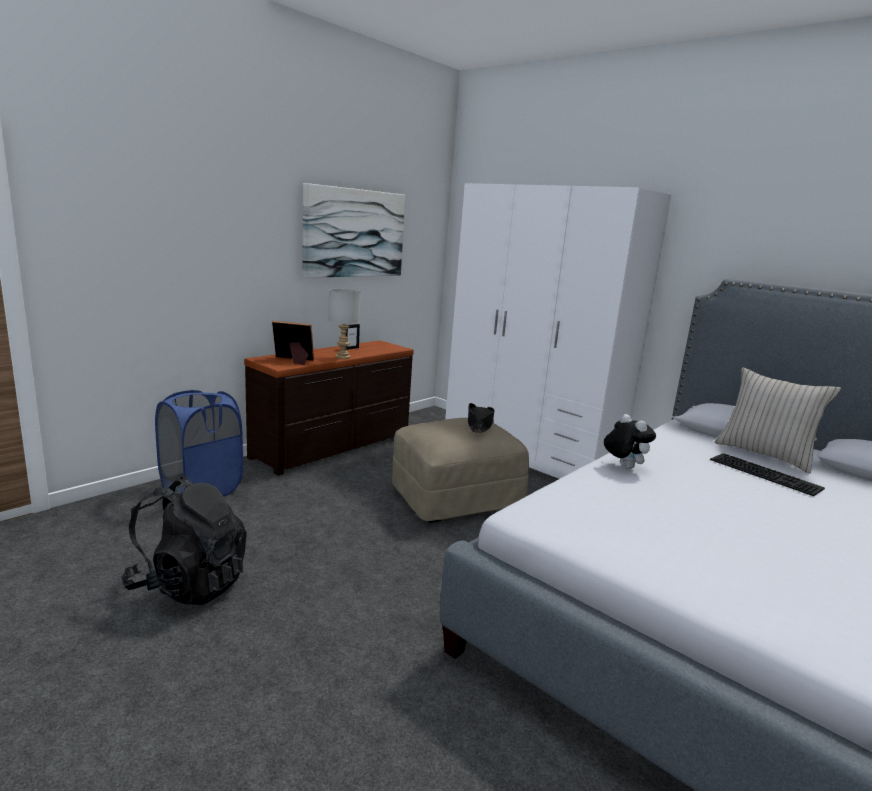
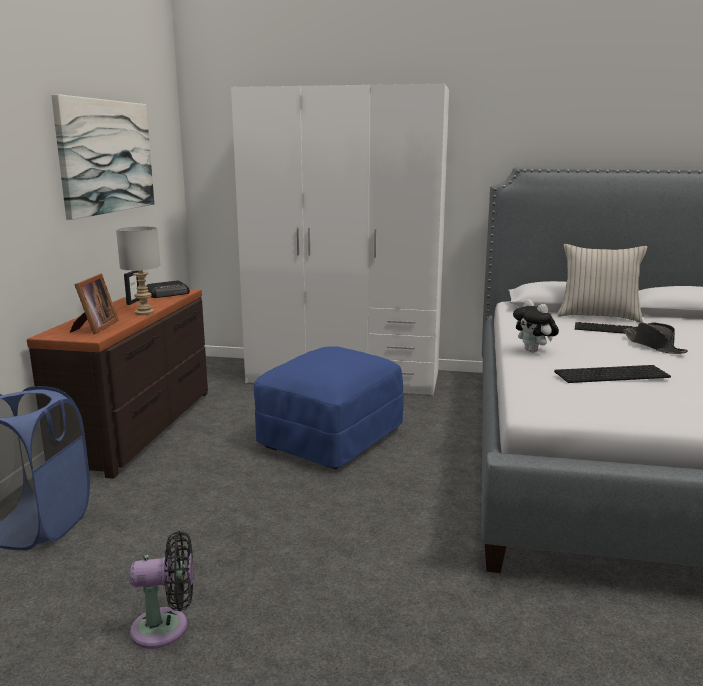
camera: 30 degrees left, 0 degrees up
(189, 584) = (166, 628): black backpack -> black fan
(293, 360) = (95, 328): picture frame -> picture frame turned 120 degrees clockwise
(384, 347) = (168, 294): none -> radio
(456, 497) = (331, 438): beige ottoman -> blue ottoman
(479, 425) = (344, 352): black hat -> black hat (653, 346)
(623, 467) = (534, 351): plush toy -> plush toy turned 150 degrees counterclockwise
(659, 509) = (611, 374): none -> keyboard

